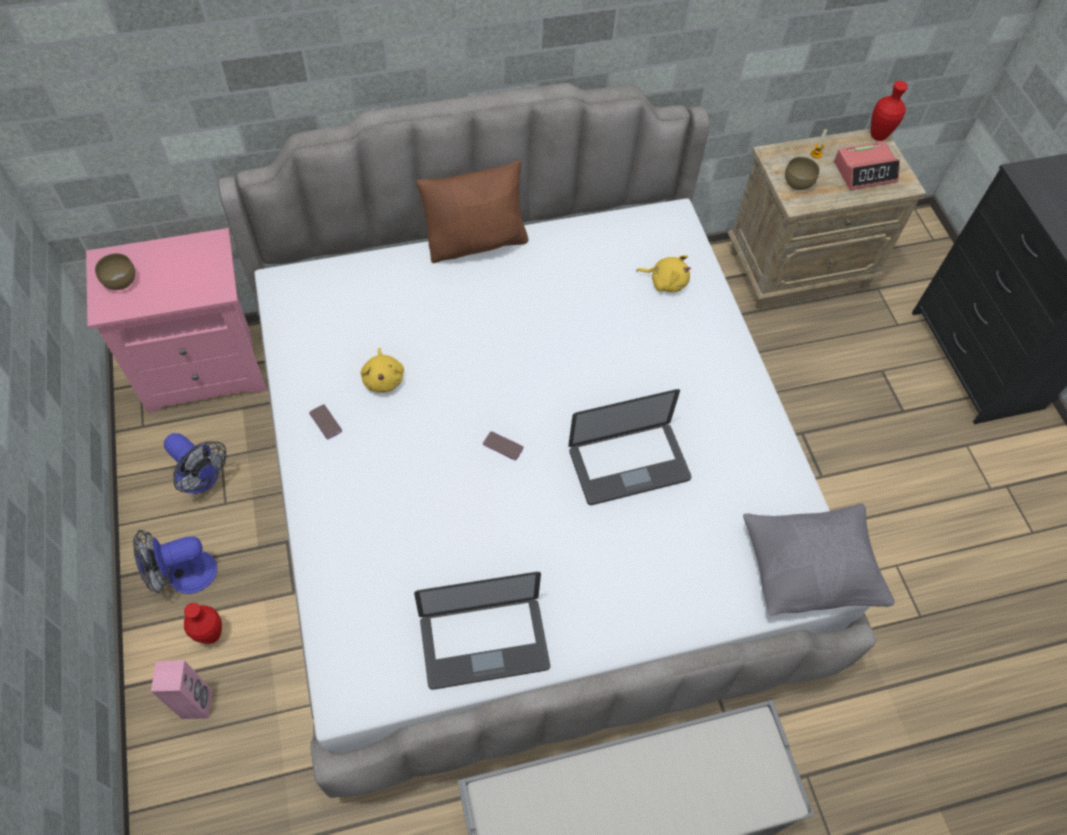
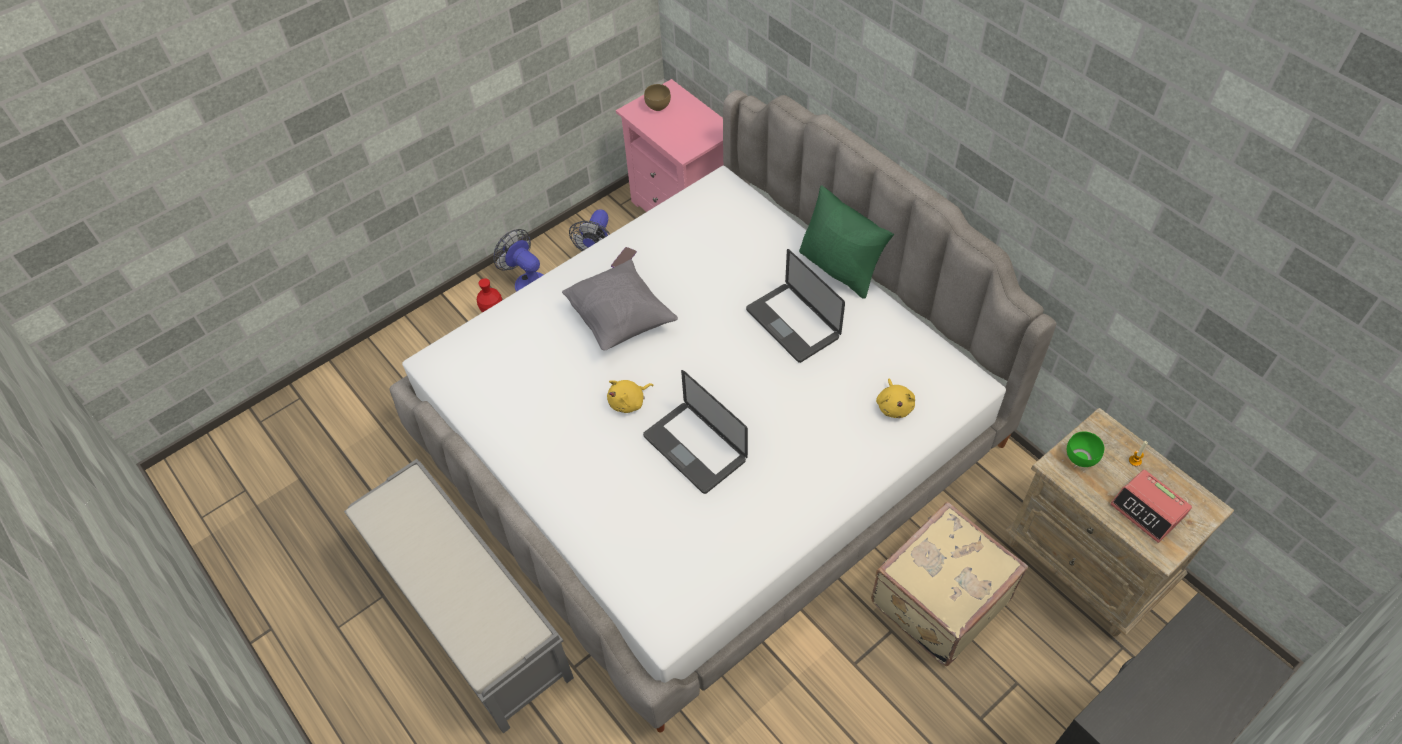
camera: 70 degrees right, 5 degrees down
(198, 704) = (446, 334): pink speaker -> none
(383, 378) = (678, 272): yellow plush toy -> yellow plush toy (629, 402)
(476, 242) = (840, 268): brown pillow -> green pillow
(484, 643) = (503, 419): laptop -> laptop (792, 323)
(503, 446) = (664, 364): phone -> none
(786, 384) = (937, 599): none -> beige suitcase
(796, 183) = (1081, 456): brown bowl -> green bowl
(809, 571) = (667, 609): grey pillow -> grey pillow (620, 320)
(878, 136) = (1212, 507): red vase -> none

